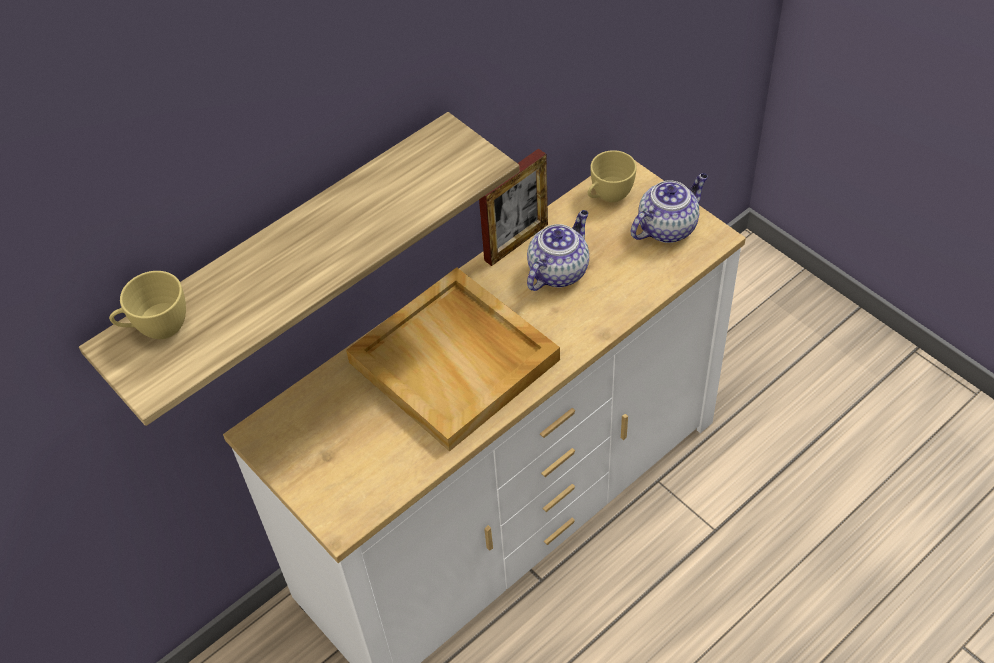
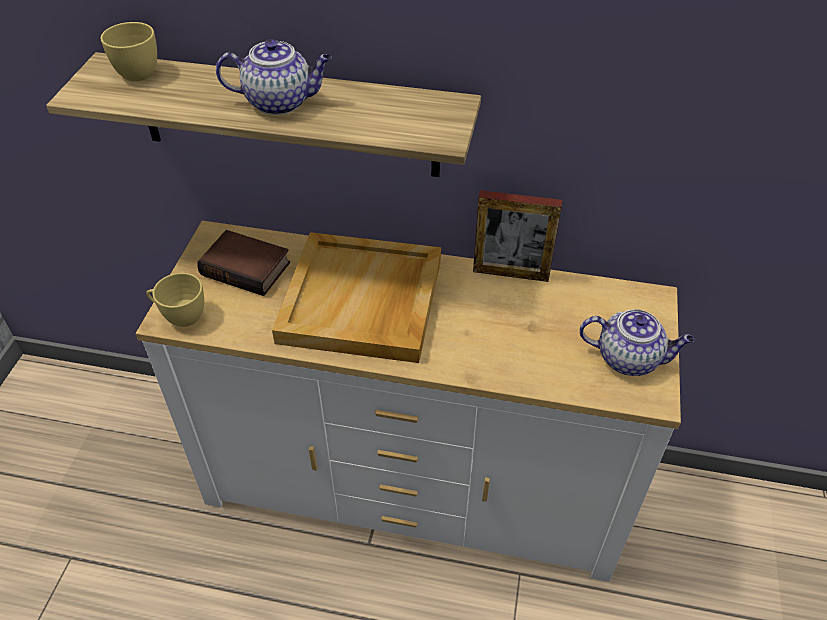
camera: 50 degrees right, 5 degrees down
(331, 426) = (248, 268): none -> book
(558, 270) = (508, 313): teapot -> teapot (280, 102)
(608, 196) = (618, 302): yellow cup -> yellow cup (180, 316)

